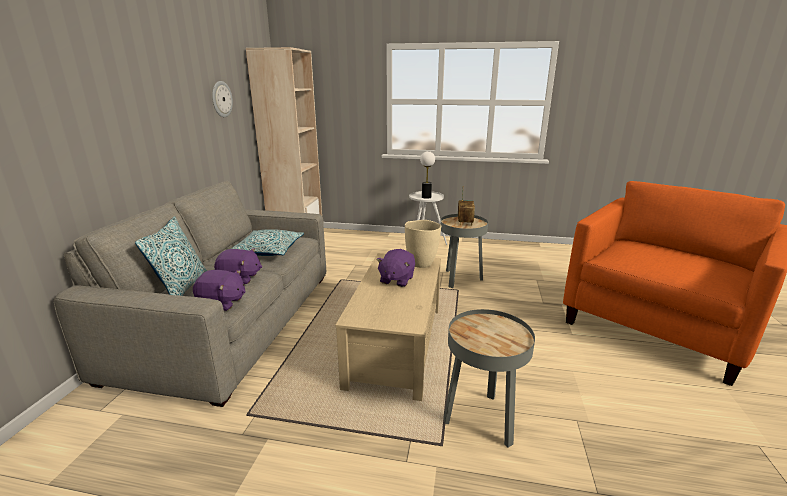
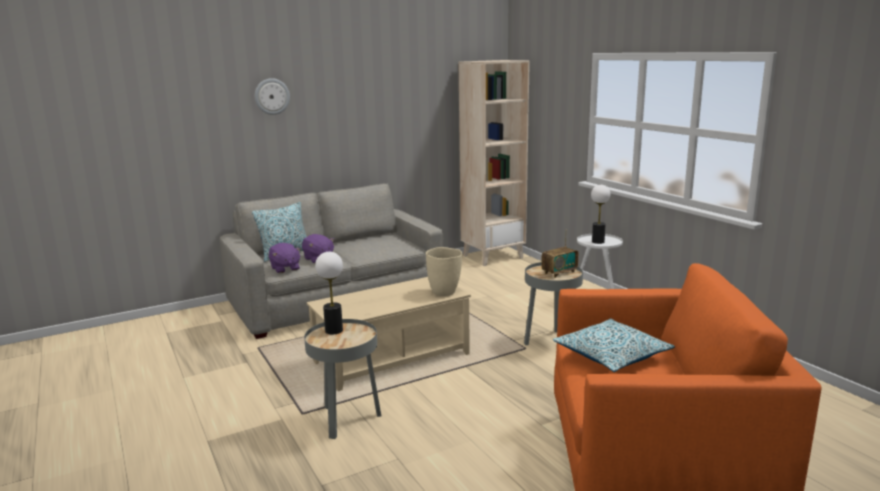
camera: 50 degrees right, 5 degrees down
(221, 99) = (414, 110): wall clock -> wall clock (272, 96)
(268, 250) = (370, 248): pillow -> pillow (611, 355)
(396, 280) = (399, 295): purple plush toy -> none
(469, 333) = (334, 331): none -> table lamp

